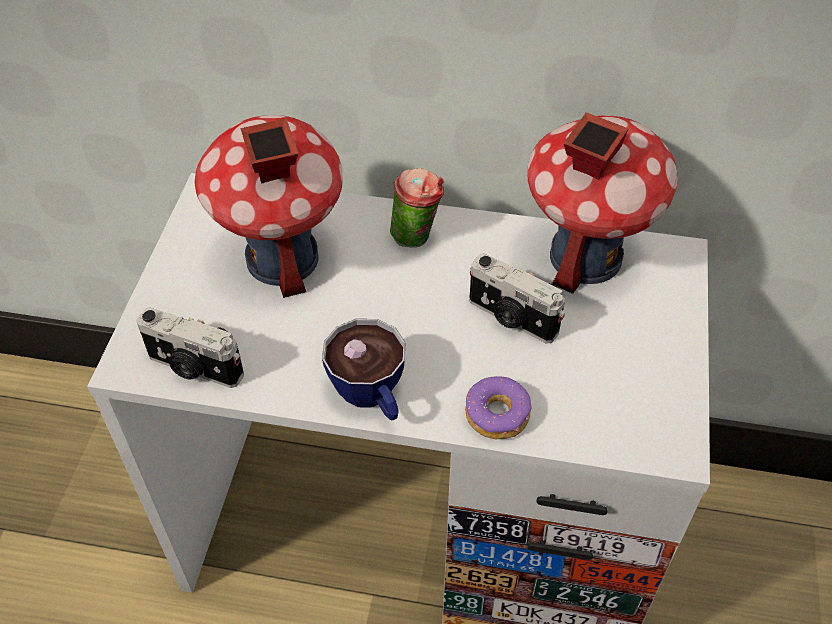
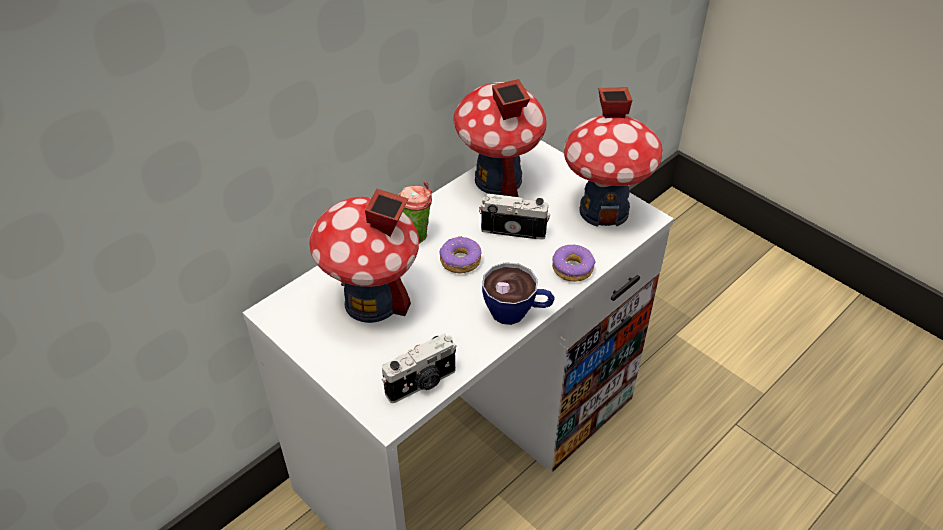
camera: 55 degrees left, 5 degrees down
(410, 297) = (460, 261): none -> donut
(511, 318) = (513, 229): camera -> camera turned 150 degrees counterclockwise
(640, 394) = (604, 210): none -> toy house

